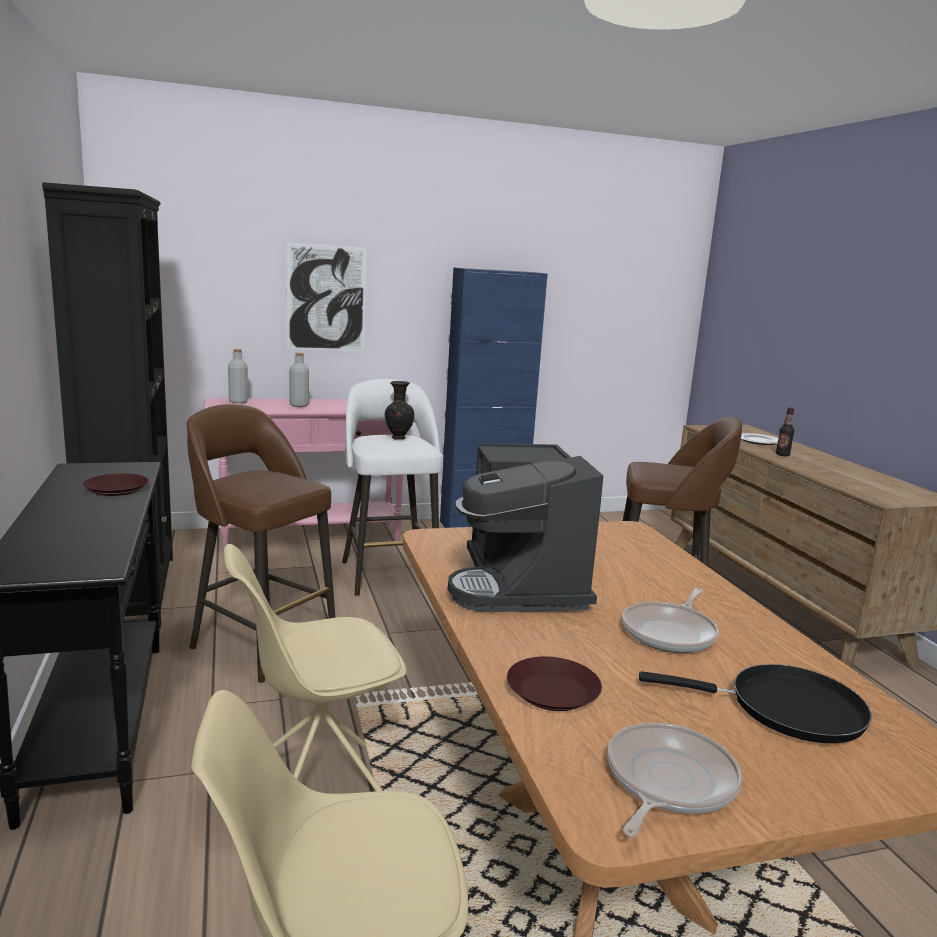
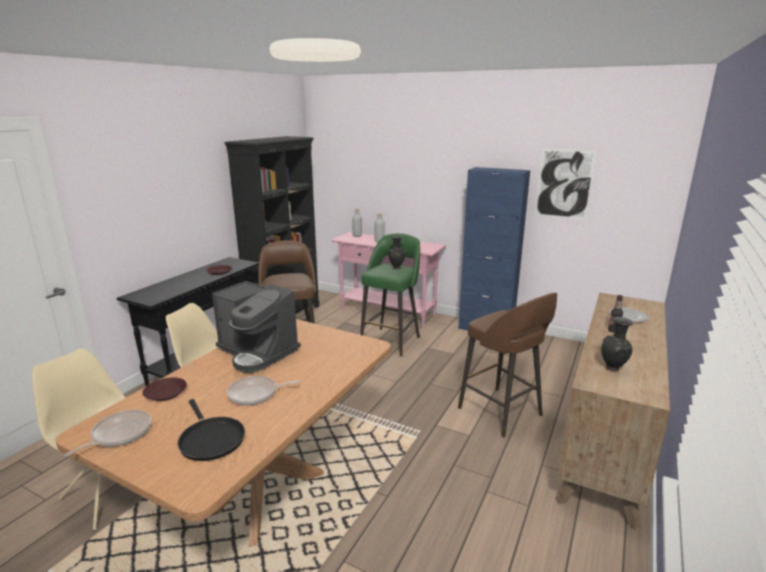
camera: 45 degrees right, 5 degrees up
(326, 298) = (406, 183): picture -> picture (564, 184)
(389, 574) = (391, 341): white stool -> green stool
(520, 584) = (257, 352): coffee machine -> coffee machine turned 90 degrees counterclockwise
(667, 782) = (119, 434): frying pan -> frying pan turned 45 degrees counterclockwise
(864, 485) = (613, 368): none -> black vase

